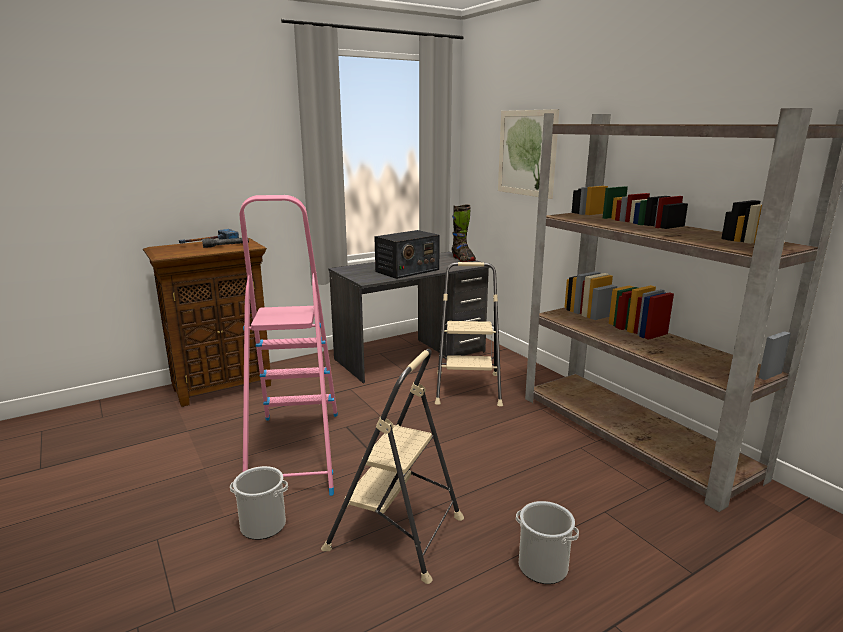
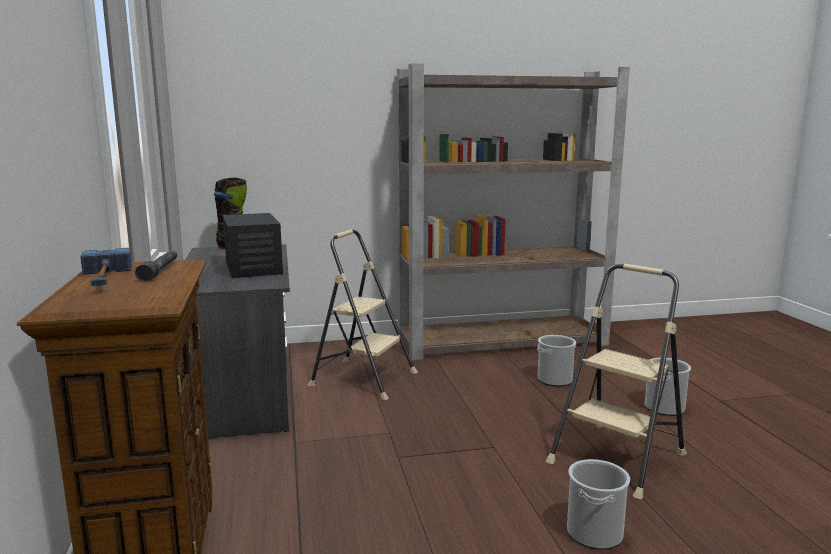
camera: 70 degrees left, 5 degrees down
(296, 451) = (438, 498): pink step ladder -> none
(526, 153) = (293, 110): picture -> none
(554, 479) = (554, 380): none -> bucket

